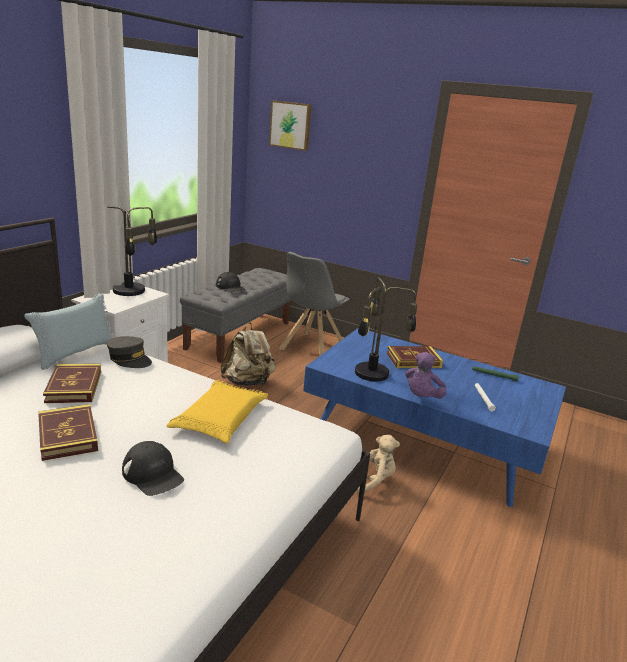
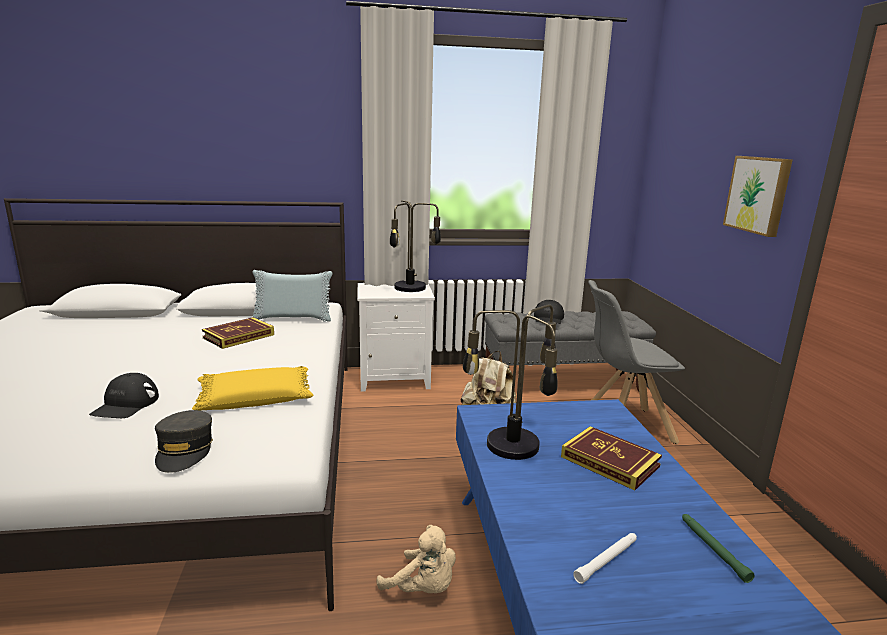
camera: 55 degrees right, 5 degrees down
(67, 435) = (160, 359): book -> none
(129, 359) = (311, 334): grey cap -> grey cap (184, 450)
(291, 125) = (680, 125): picture -> picture (759, 194)
(422, 397) = (511, 501): purple plush toy -> none

